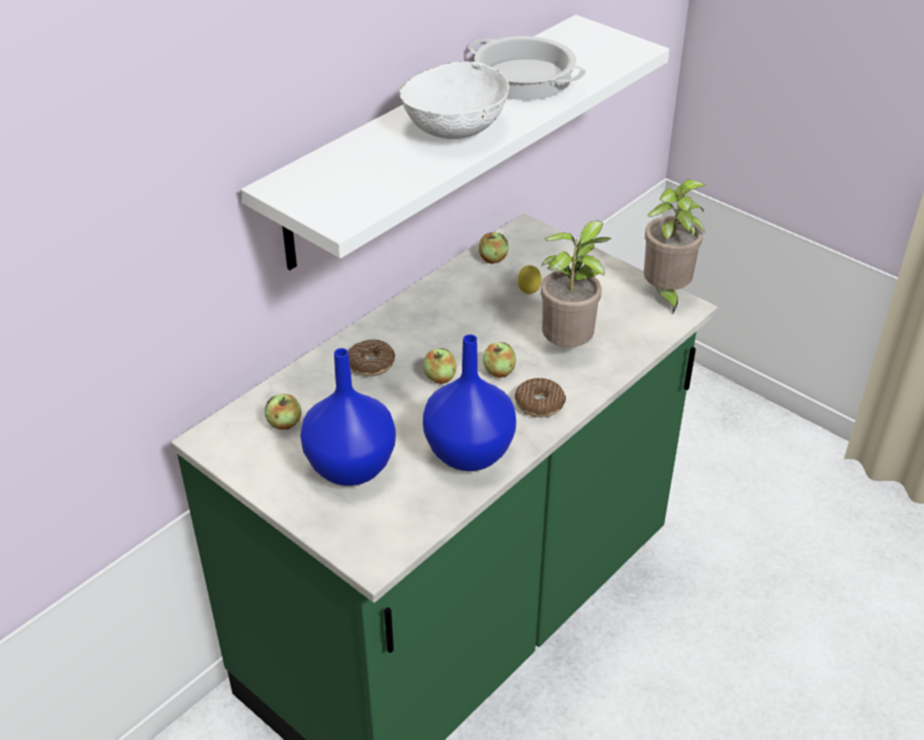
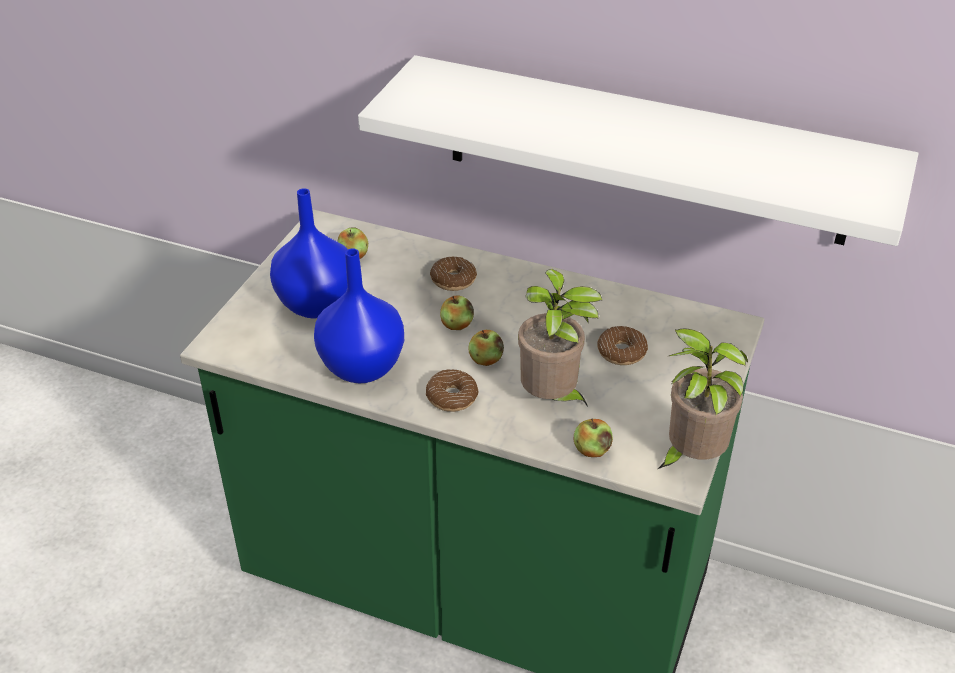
camera: 70 degrees right, 0 degrees up
(454, 128) = (589, 128): white bowl -> none
(493, 259) = (662, 314): apple -> apple (592, 450)
(523, 79) = (725, 146): cooking pot -> none
(528, 293) = (621, 352): lemon -> donut

